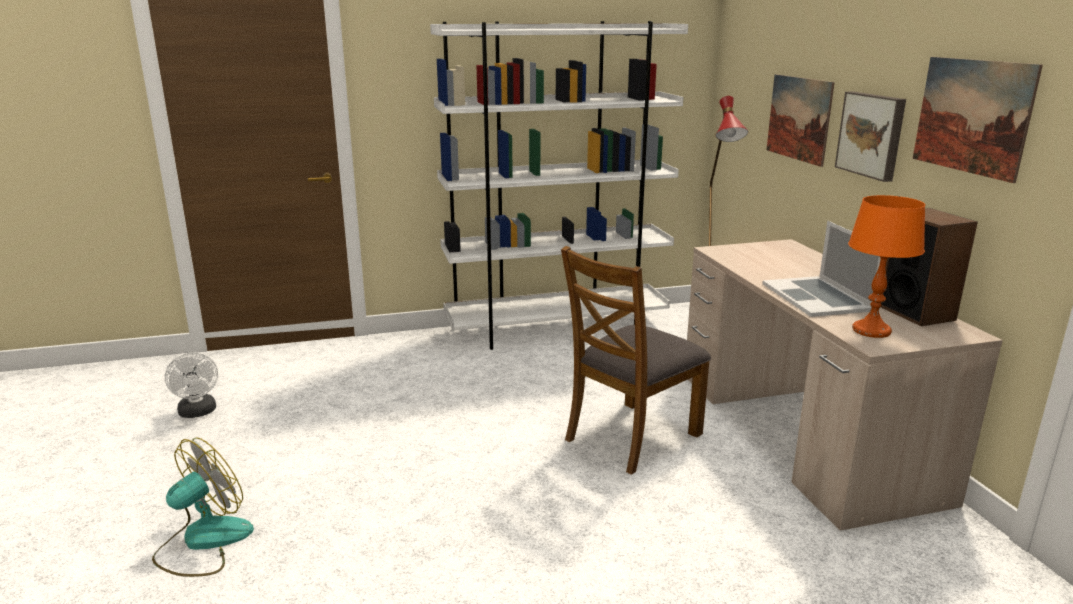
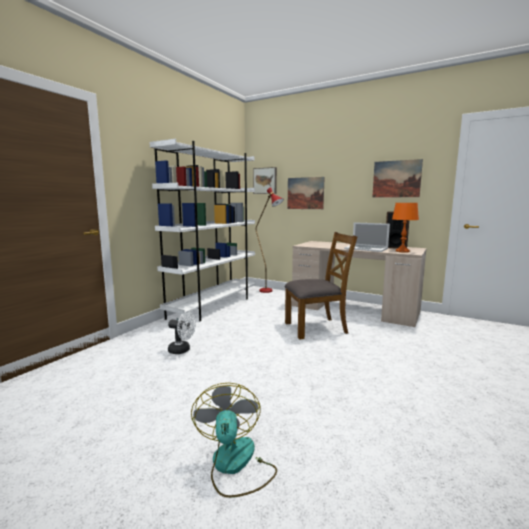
camera: 45 degrees left, 10 degrees down
(198, 413) = (74, 413): white fan -> white fan (182, 350)
(631, 436) = (316, 328): brown chair -> brown chair turned 105 degrees counterclockwise
(872, 135) = (349, 193): picture -> picture (265, 181)

